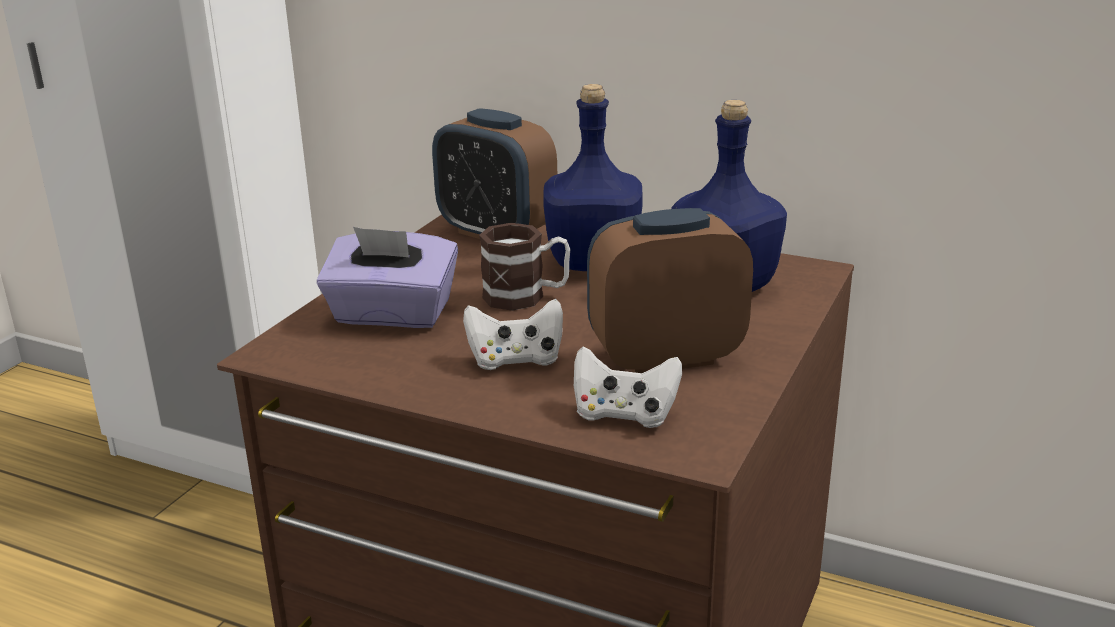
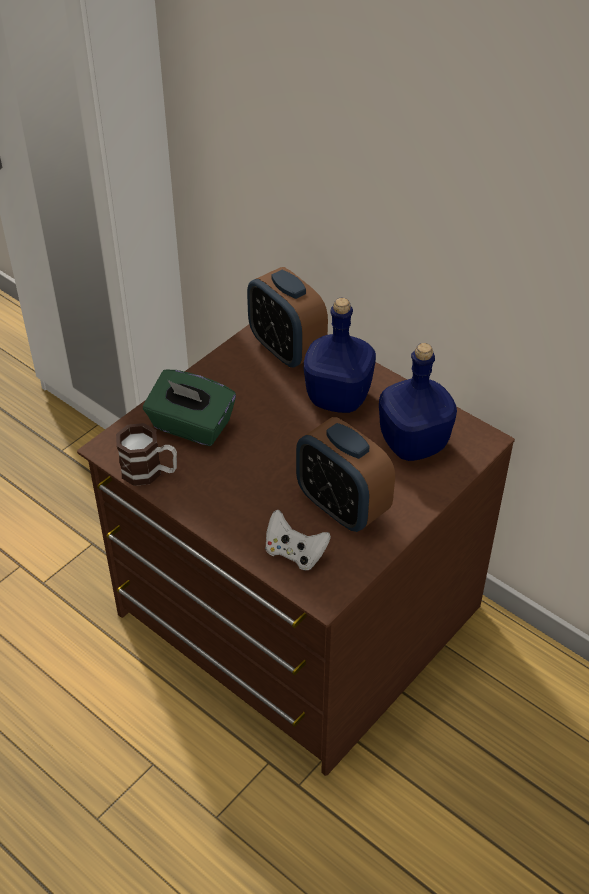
camera: 15 degrees right, 20 degrees up
(392, 315) = (191, 426): purple tissue box -> green tissue box
(516, 360) = (250, 489): white game controller -> none
(526, 296) = (280, 426): mug -> mug (150, 472)
(665, 357) = (342, 507): alarm clock -> alarm clock turned 135 degrees counterclockwise

